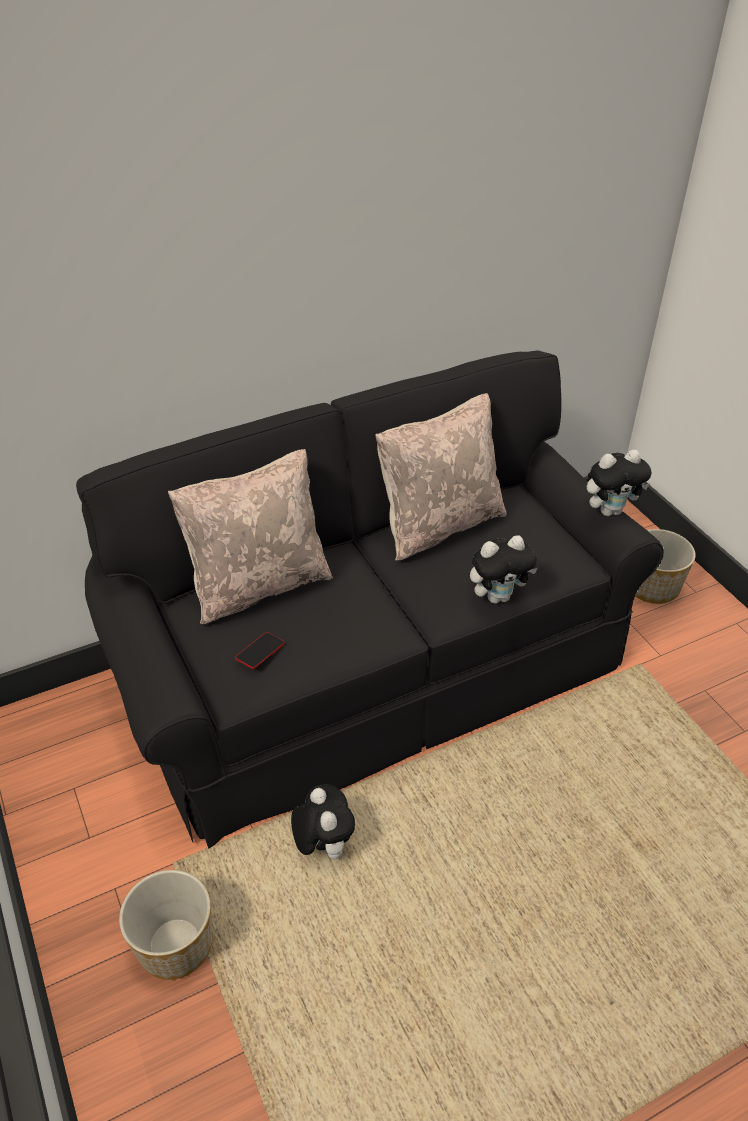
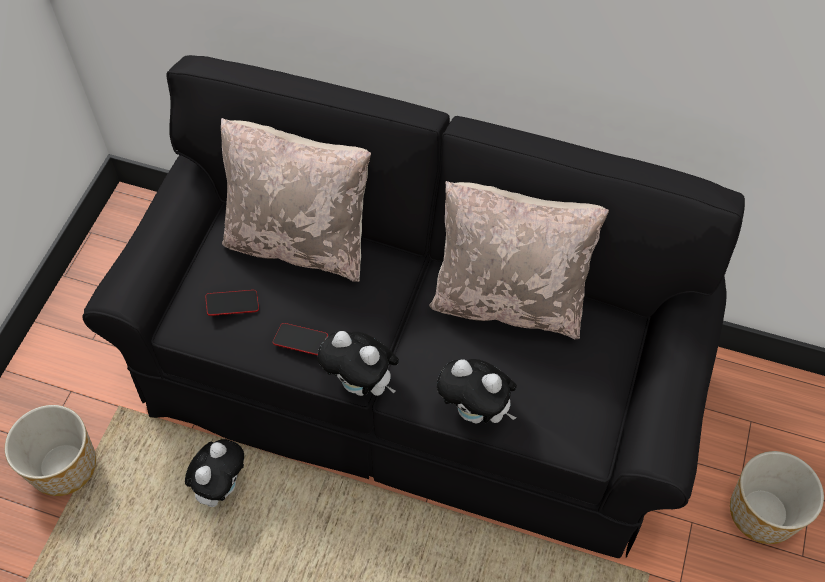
camera: 45 degrees right, 15 degrees up
(338, 638) = (300, 341): none -> phone
(610, 510) = (672, 416): plush toy -> plush toy (362, 384)

